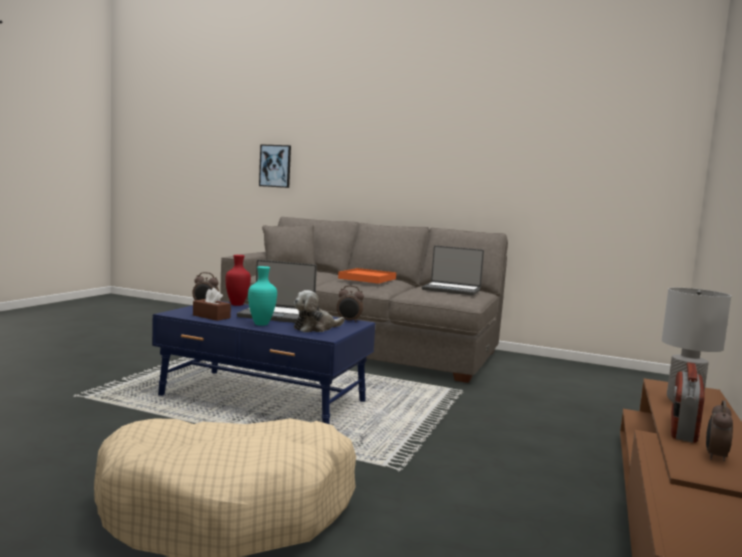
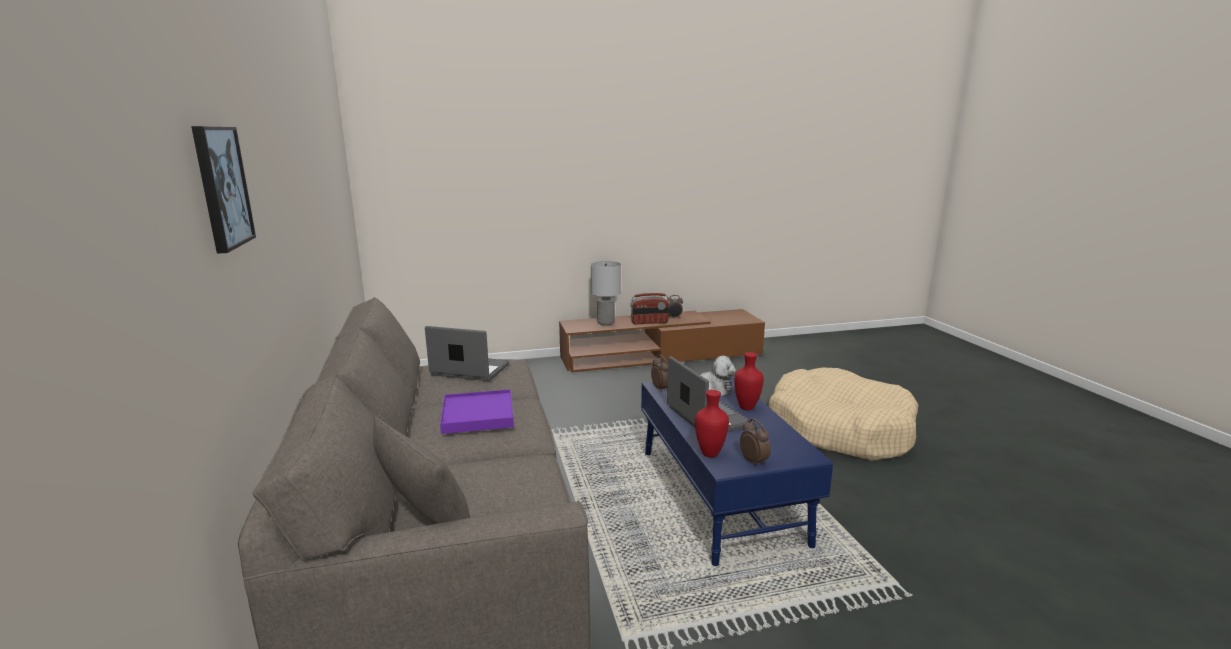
camera: 125 degrees left, 10 degrees up
(211, 316) = (775, 435): brown tissue box -> none
(261, 324) = (746, 408): turquoise vase -> red vase
(275, 166) = (122, 357): picture -> picture (221, 187)
(367, 278) = (478, 415): orange tray -> purple tray
(451, 290) = (469, 370): laptop -> laptop turned 60 degrees counterclockwise

